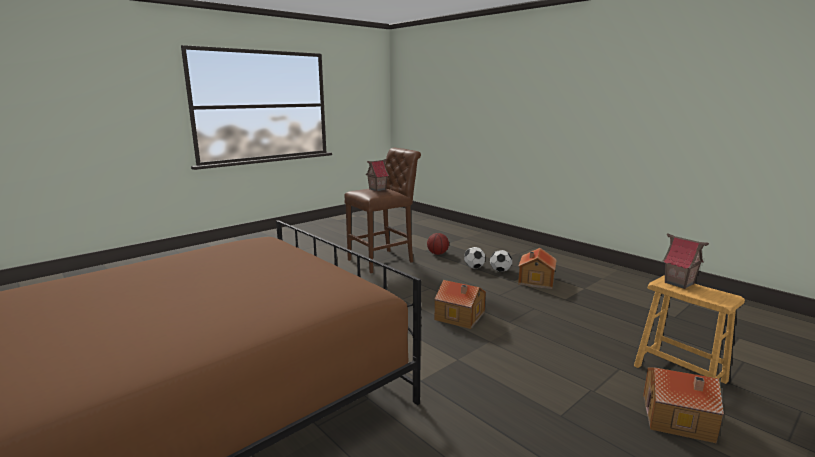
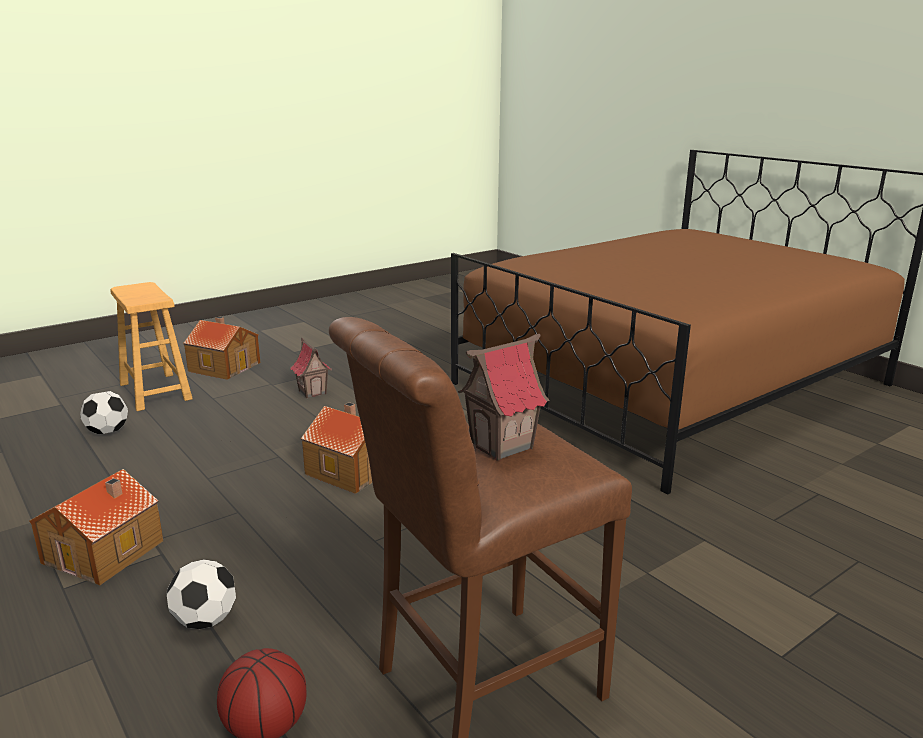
camera: 175 degrees left, 5 degrees up
(500, 271) = (147, 598): football -> football (107, 432)
(678, 283) = (141, 298): toy house -> toy house (313, 392)

